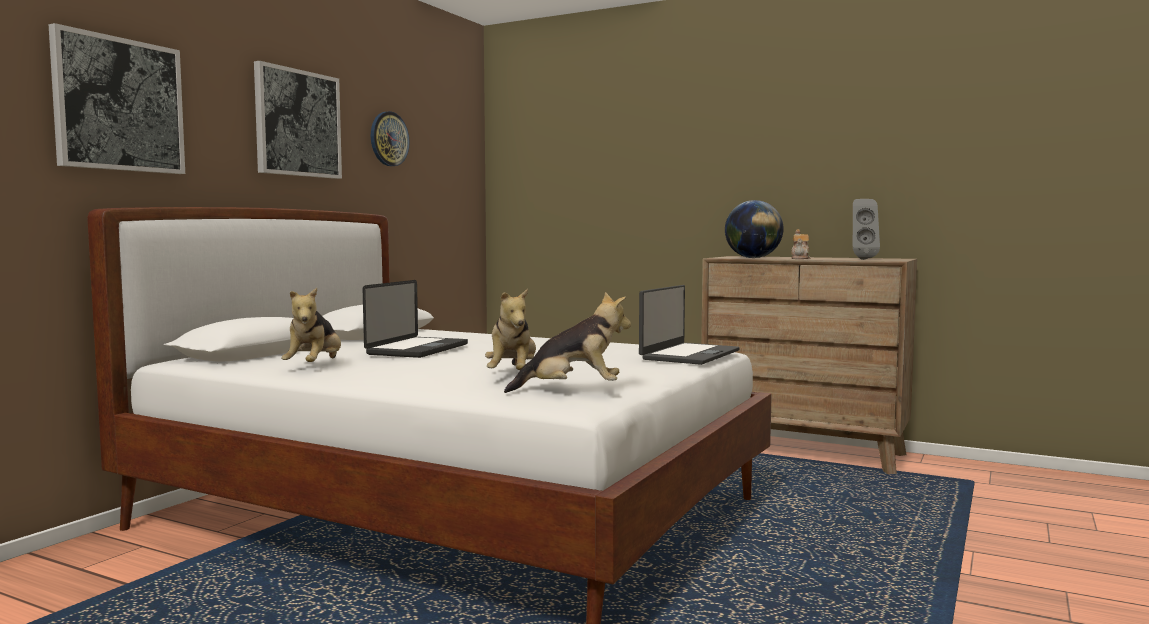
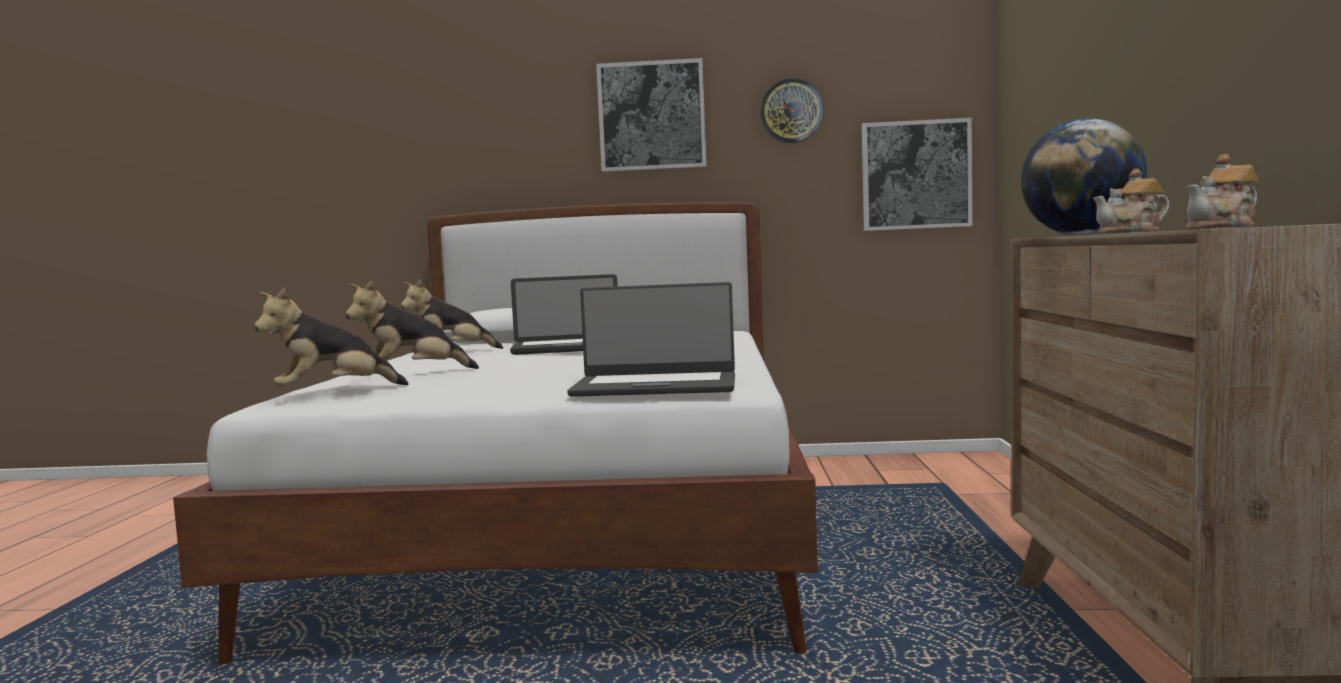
camera: 65 degrees right, 0 degrees up
(119, 105) = (465, 132): picture -> picture (916, 175)
(572, 391) = (332, 393): plush toy -> plush toy turned 90 degrees clockwise
(862, 259) = (1222, 228): grey speaker -> teapot

